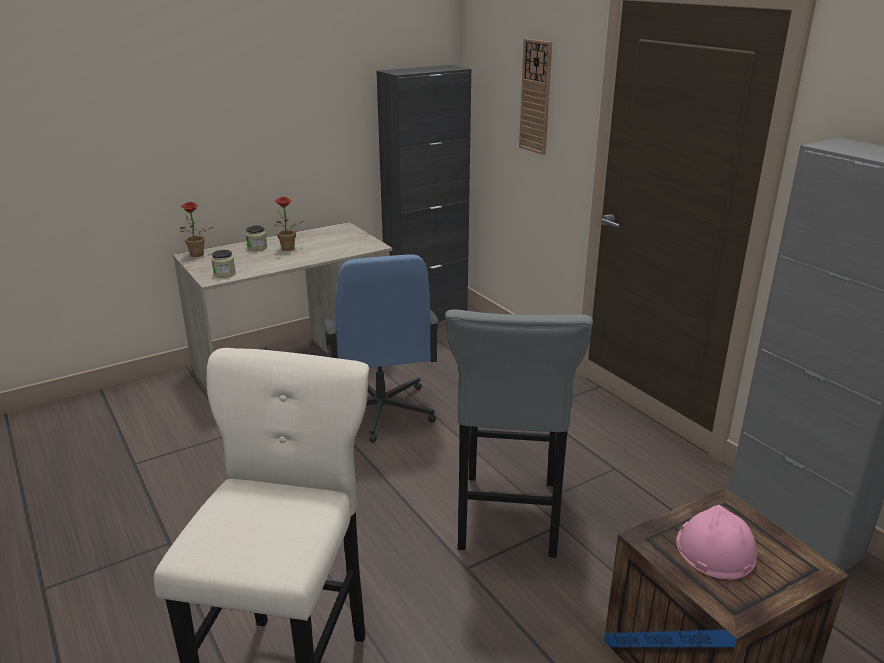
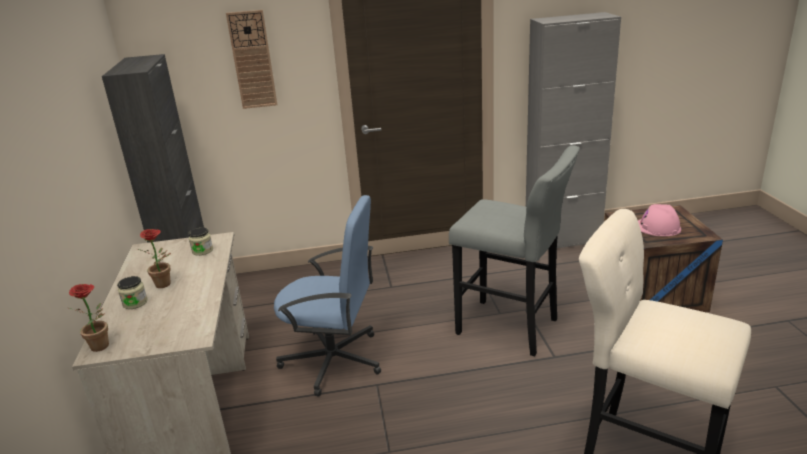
camera: 65 degrees left, 0 degrees up
(224, 274) = (190, 328): jar -> jar (202, 251)

